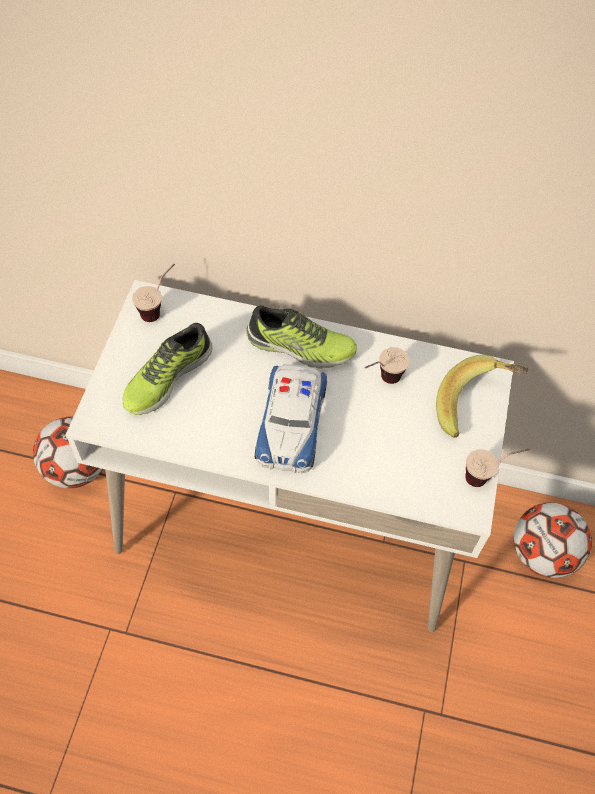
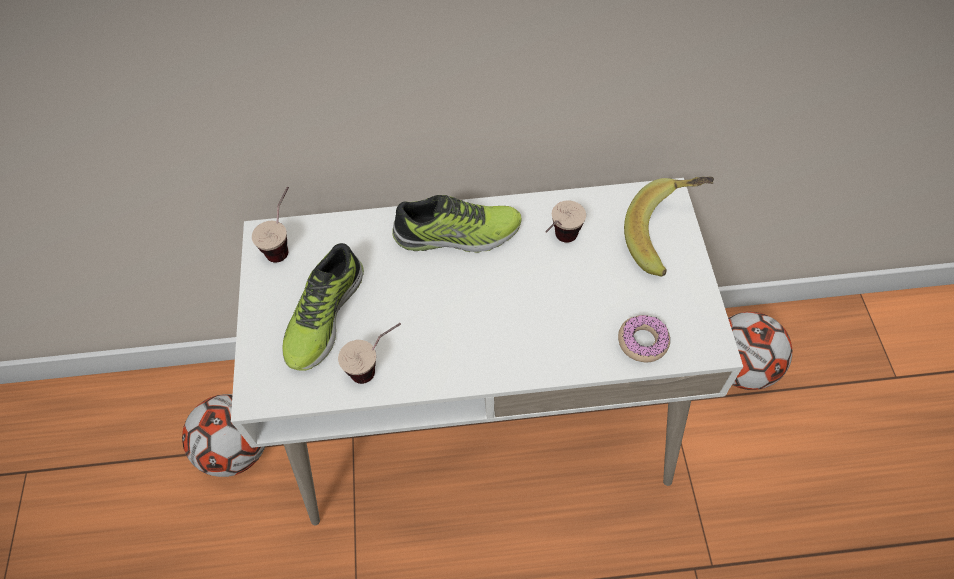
camera: 15 degrees left, 0 degrees up
(291, 422) = (482, 319): toy car -> none
(414, 485) = (642, 341): none -> donut
(488, 476) = (713, 305): cup -> cup (376, 366)

